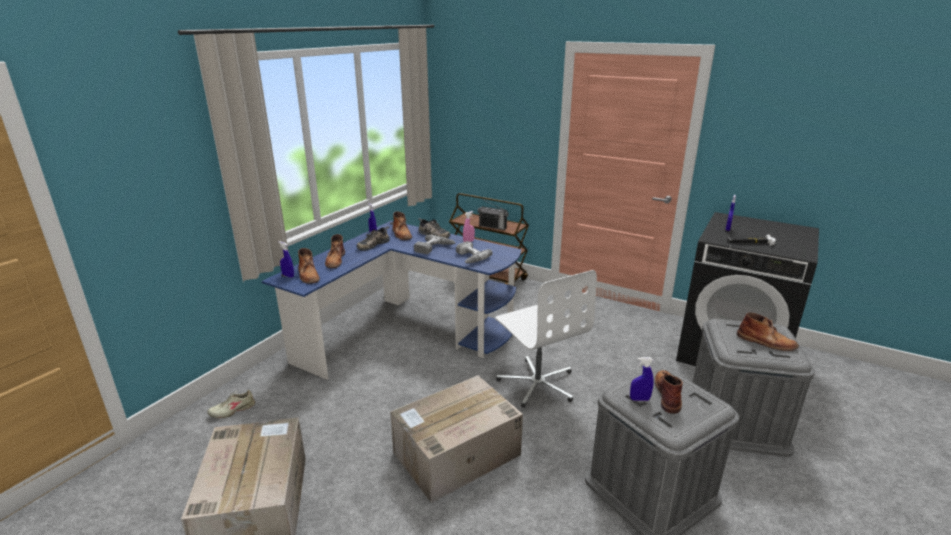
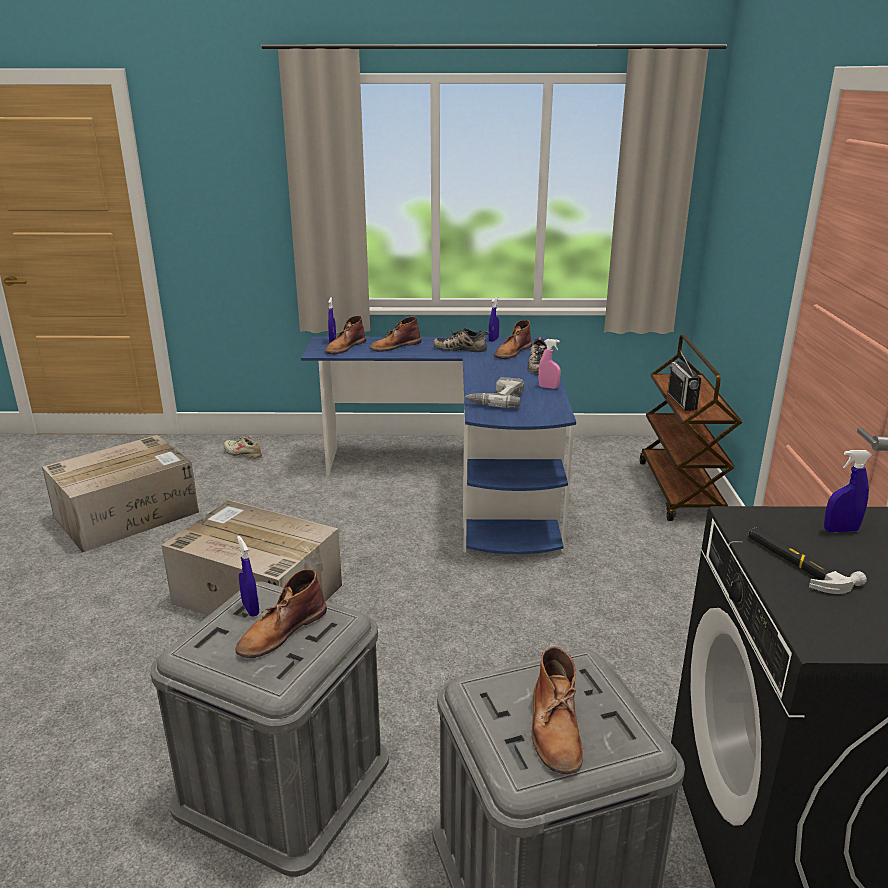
camera: 60 degrees right, 0 degrees up
(434, 248) = (495, 376): power drill -> none
(537, 383) = (448, 612): white office chair -> none
(667, 393) = (281, 631): brown boot -> brown boot turned 150 degrees clockwise

